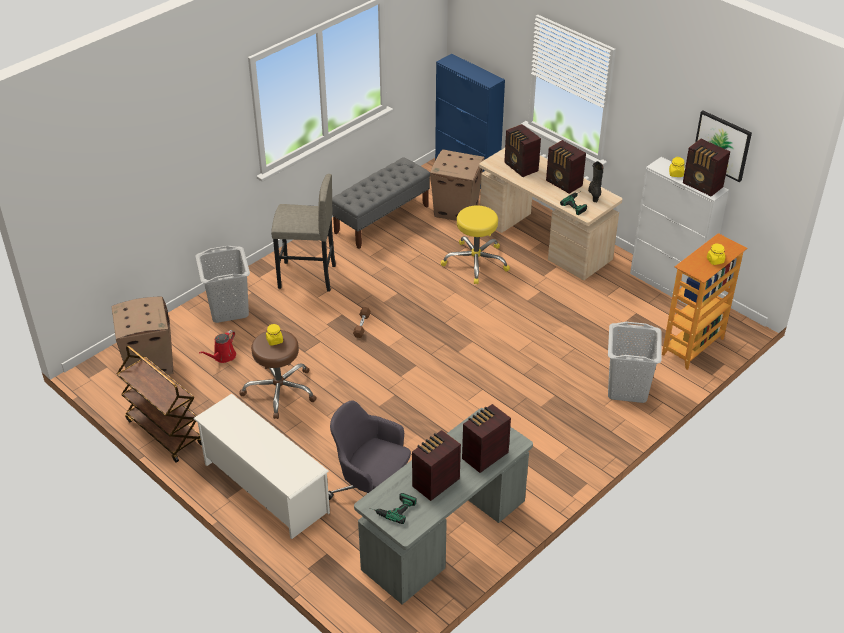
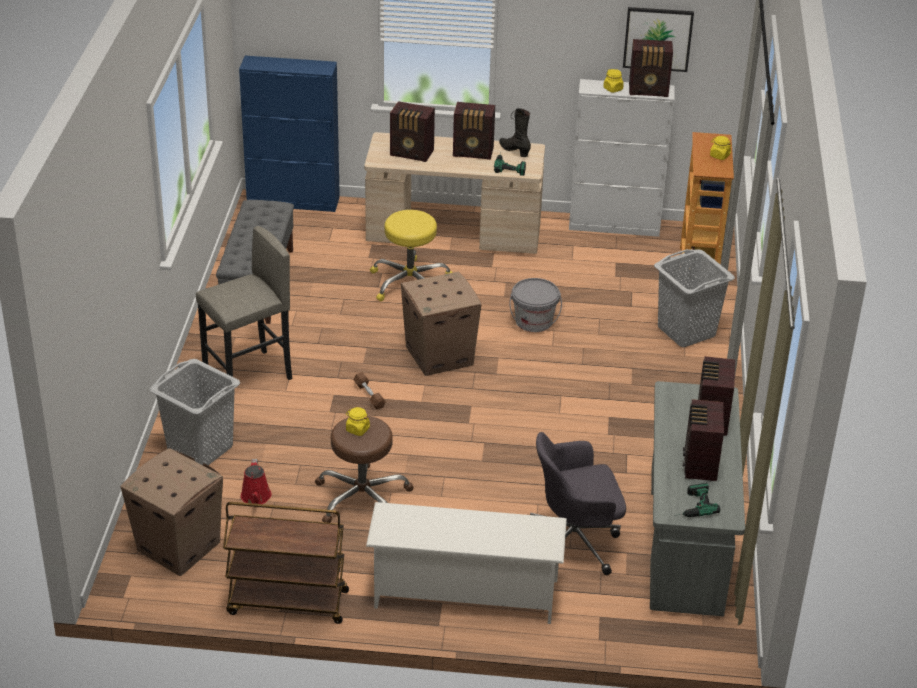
camera: 40 degrees left, 5 degrees down
(457, 209) = (327, 241): cardboard box -> cardboard box (440, 356)
(526, 328) = (534, 321): none -> grey bucket

